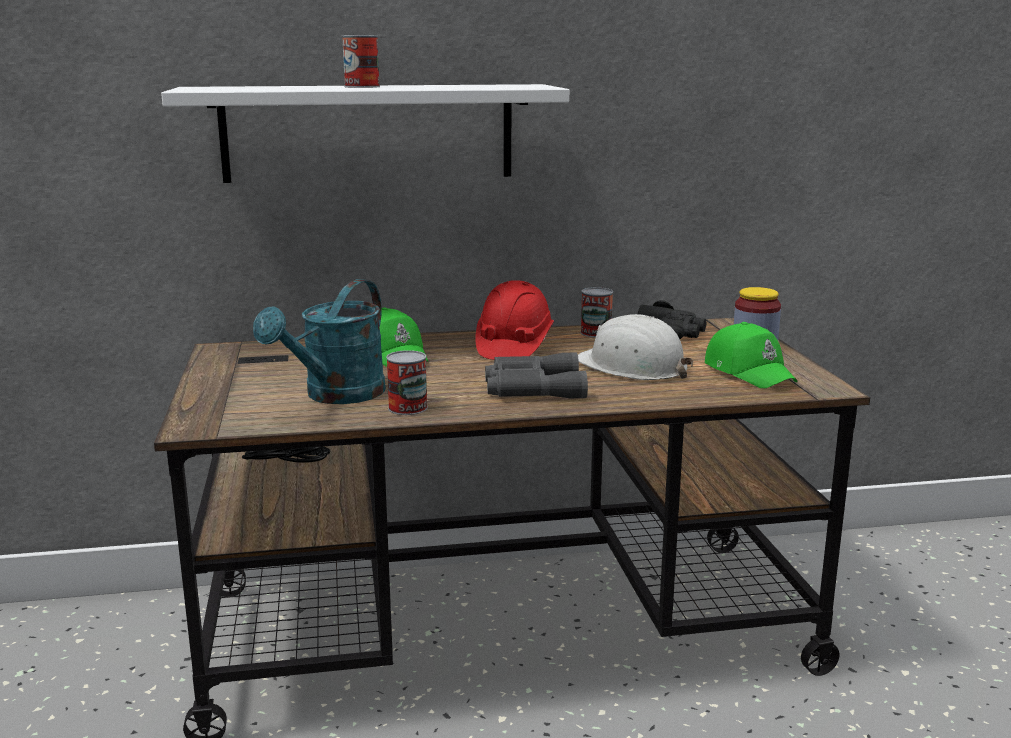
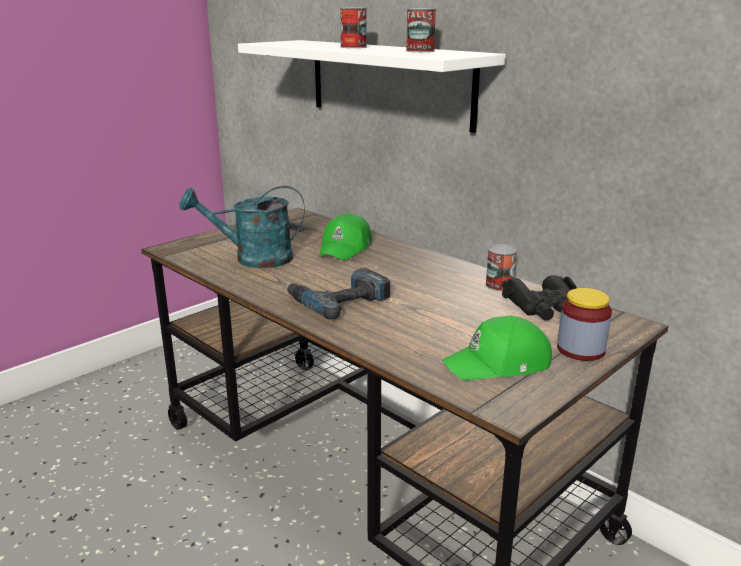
camera: 55 degrees right, 5 degrees up
(408, 408) = (254, 280): can -> can (420, 51)
(513, 347) = (417, 272): red hard hat -> none
(531, 388) = (338, 300): grey binoculars -> power drill
(632, 366) = (437, 318): white hard hat -> none
(749, 372) = (499, 364): green cap -> green cap turned 45 degrees clockwise

